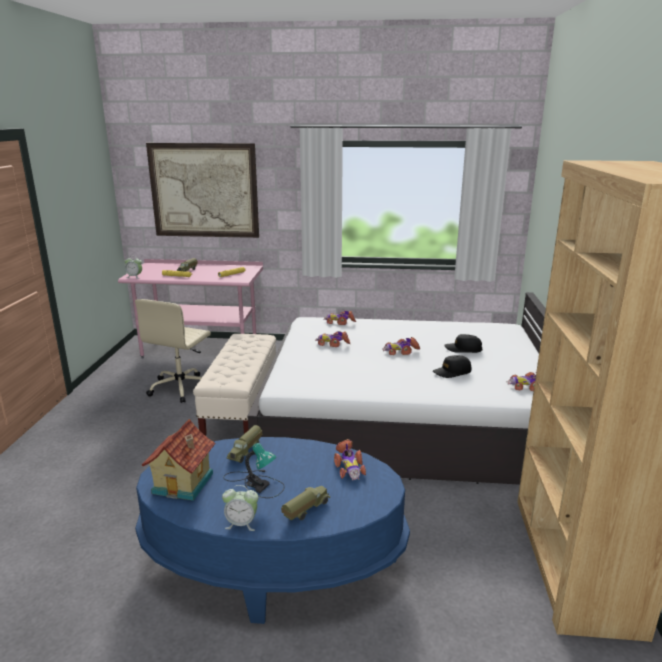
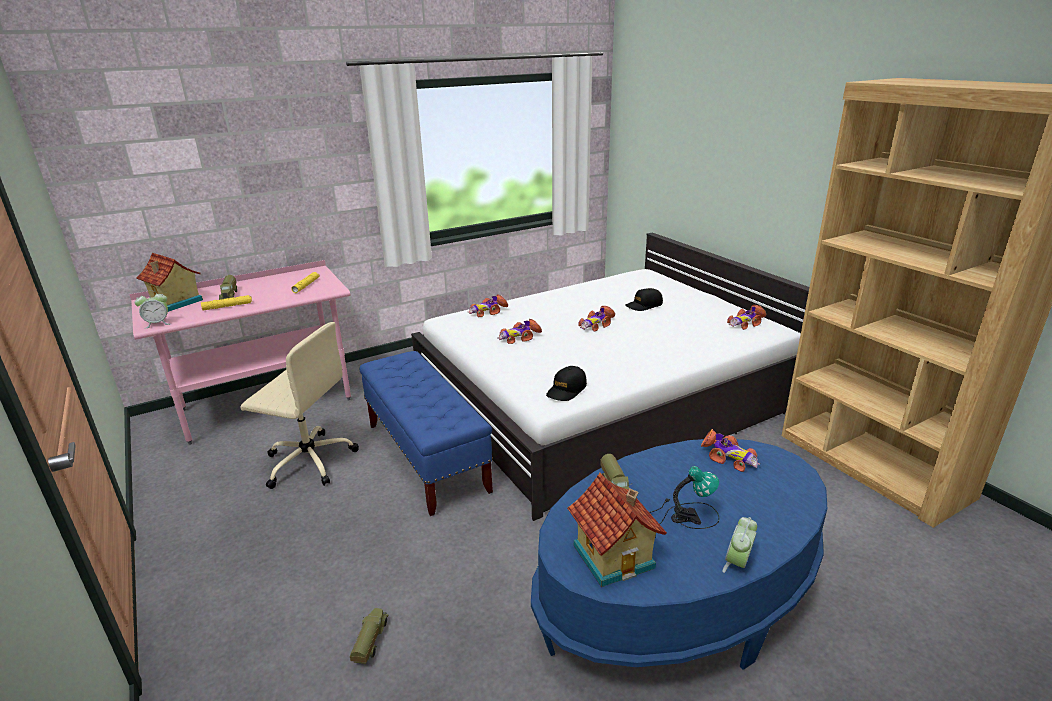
camera: 35 degrees left, 5 degrees up
(159, 268) = (175, 302): none -> toy house
(181, 388) = (308, 461): beige office chair -> beige office chair turned 60 degrees counterclockwise
(204, 191) = (218, 171): picture -> none
(241, 524) = (737, 563): alarm clock -> alarm clock turned 150 degrees clockwise
(242, 410) = (427, 457): beige bench -> blue bench
(305, 510) = (763, 517): toy truck -> toy truck (370, 642)
(452, 372) = (671, 330): black cap -> black cap (566, 390)

